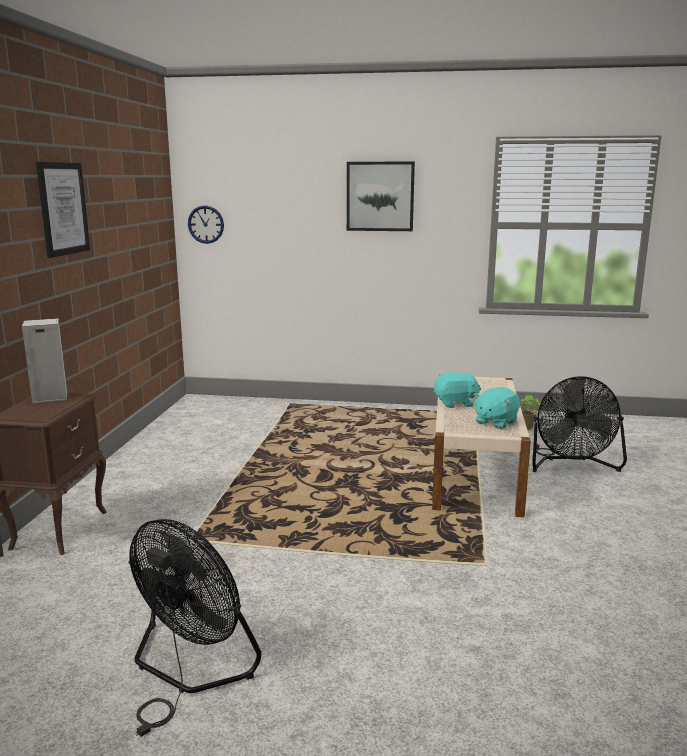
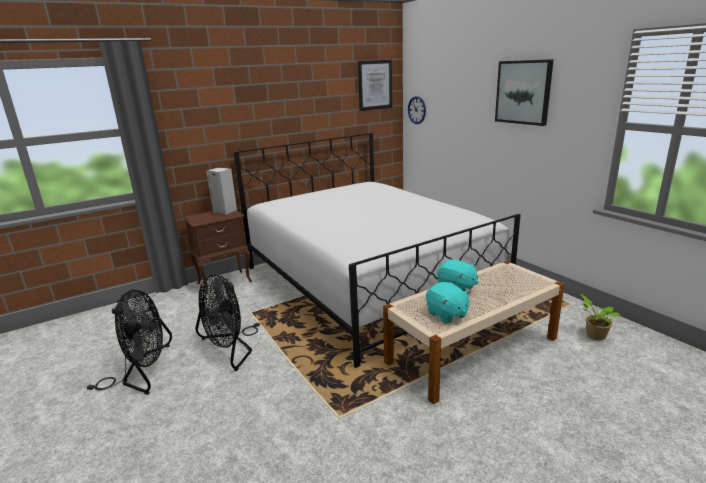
camera: 50 degrees right, 5 degrees up
(63, 208) = (268, 103): picture -> picture (375, 85)
(269, 458) = (367, 282): none -> white bed
(495, 422) = (446, 314): turquoise plush toy -> turquoise plush toy turned 120 degrees counterclockwise
(567, 464) = (566, 386): black fan -> black fan (231, 346)

